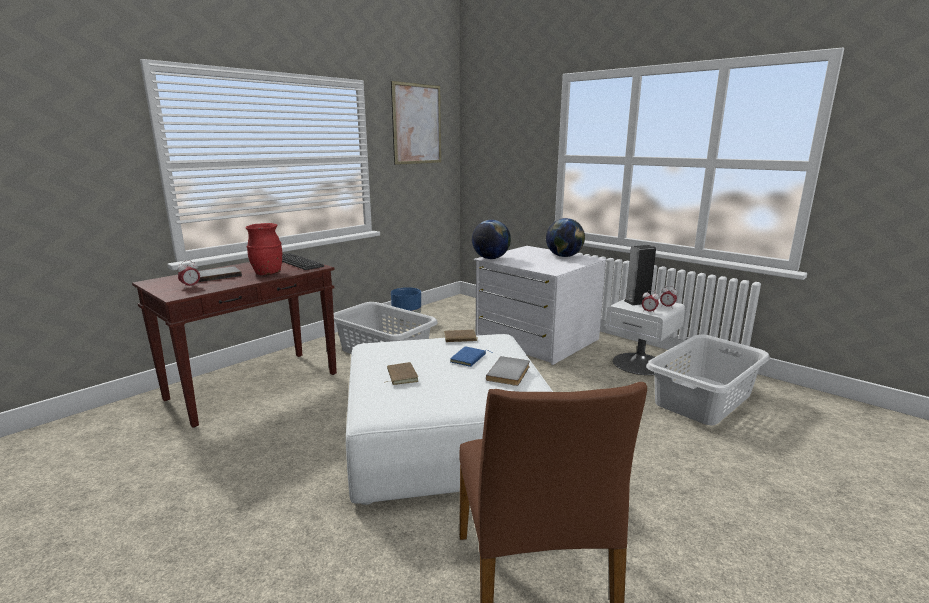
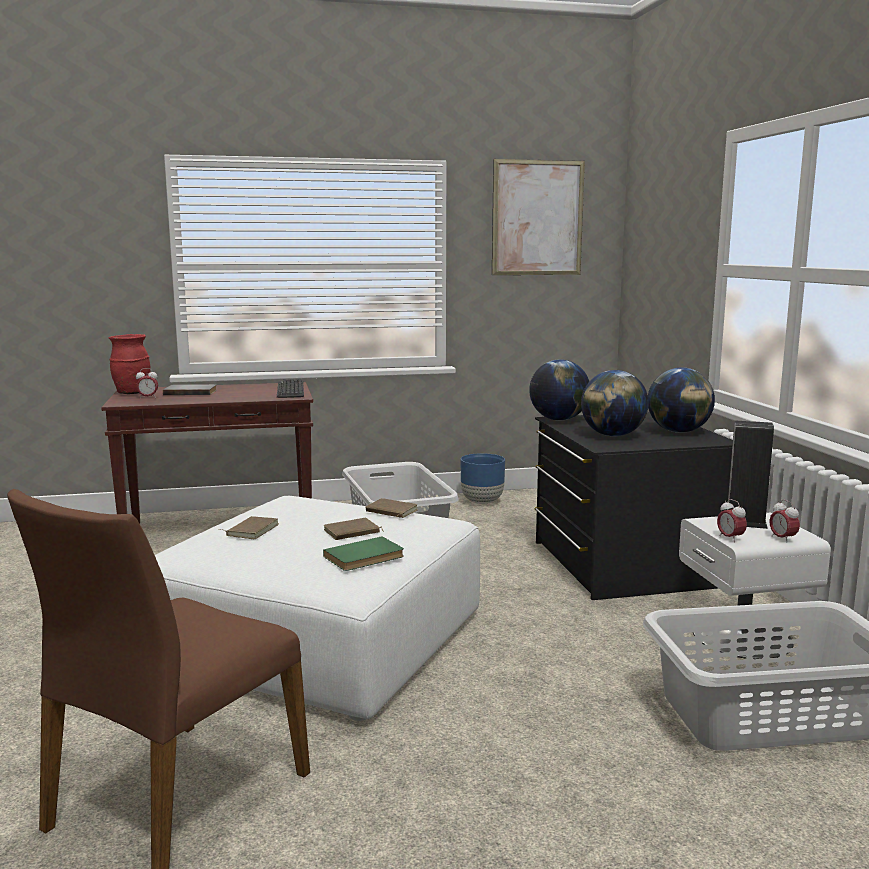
camera: 35 degrees right, 5 degrees down
(267, 274) = (235, 396): red vase -> red vase (132, 393)
(469, 359) = (352, 533): blue book -> brown book
(510, 373) = (365, 557): grey book -> green book
(535, 339) = (623, 563): white dresser -> black dresser
(540, 264) = (612, 435): none -> globe

